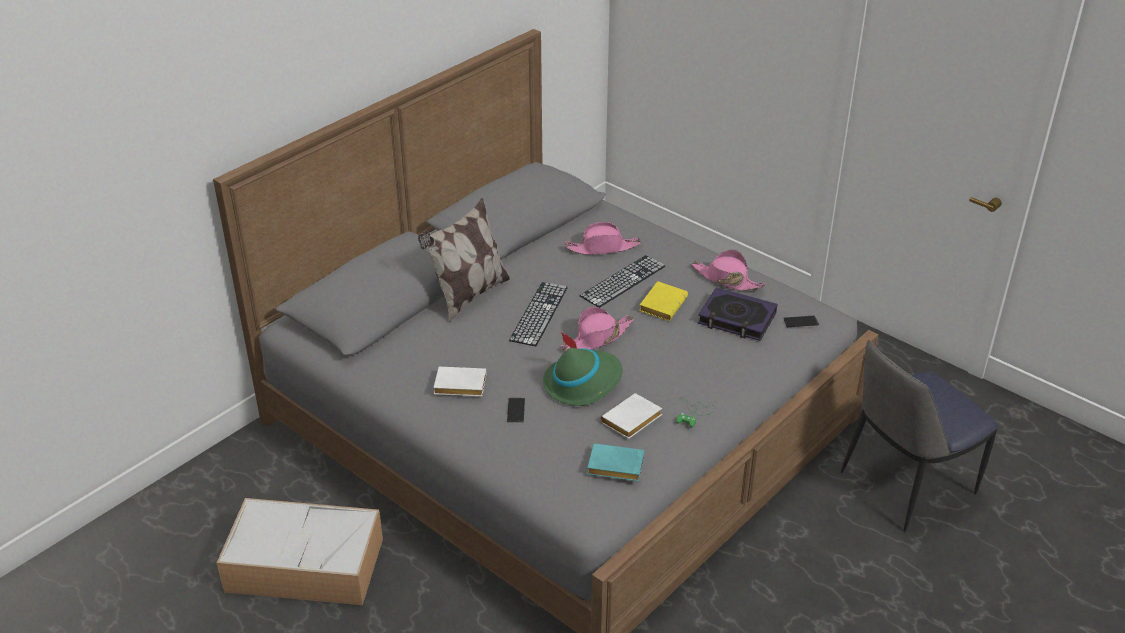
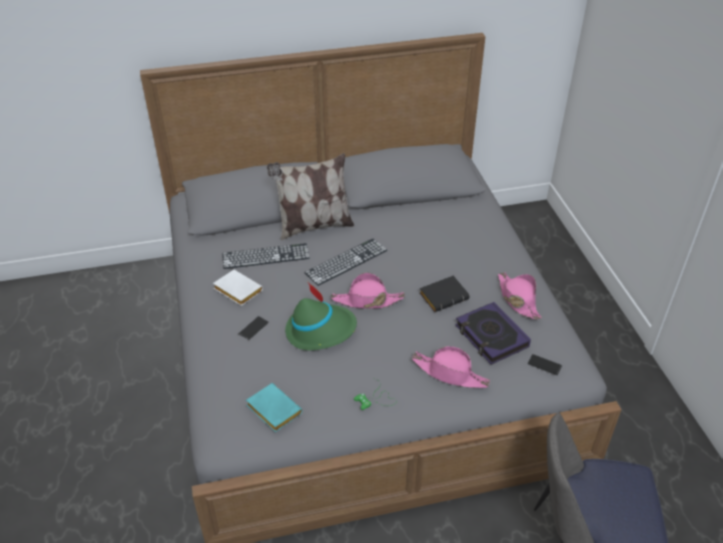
camera: 35 degrees right, 5 degrees up
(307, 564) = (113, 367): storage box -> none
(603, 247) = (445, 230): pink hat -> pink hat (450, 373)
(623, 281) = (433, 264): keyboard -> keyboard (265, 256)
(631, 421) = (322, 380): white book -> none
(662, 304) = (444, 296): yellow book -> black book

